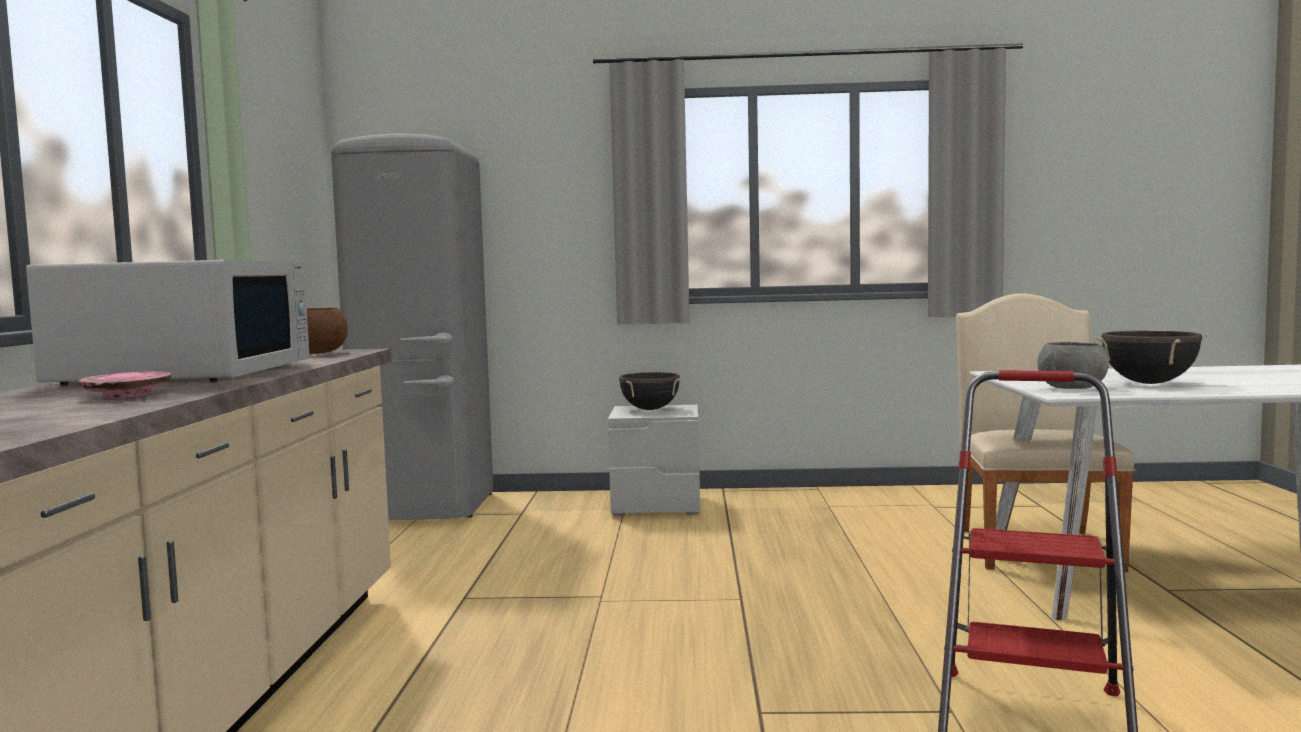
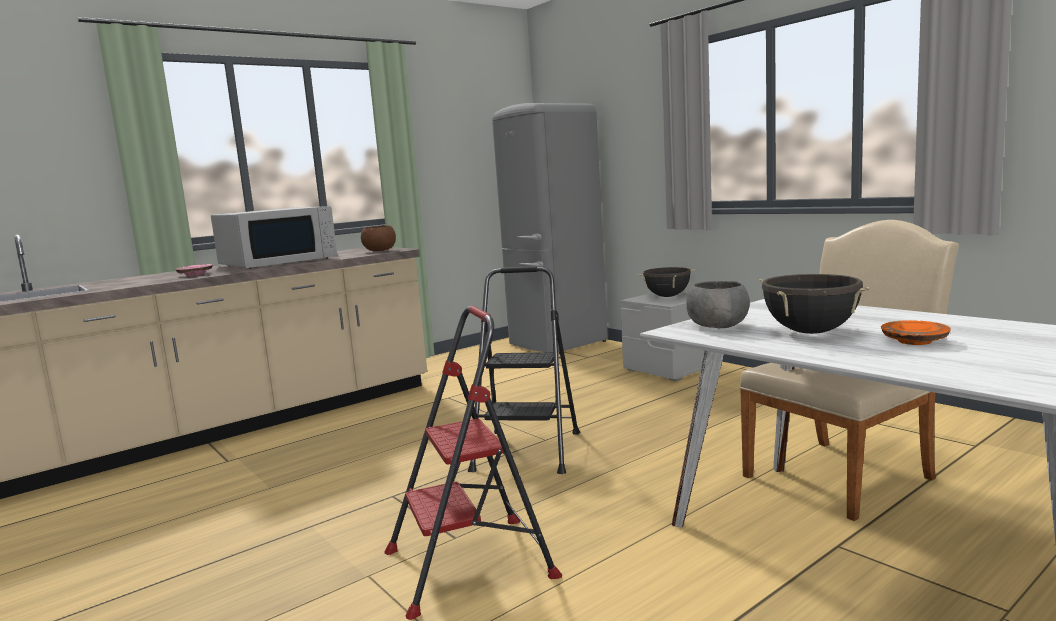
camera: 50 degrees right, 5 degrees up
(752, 612) = (528, 449): none -> black step ladder
(1229, 379) = (915, 341): none -> orange plate

